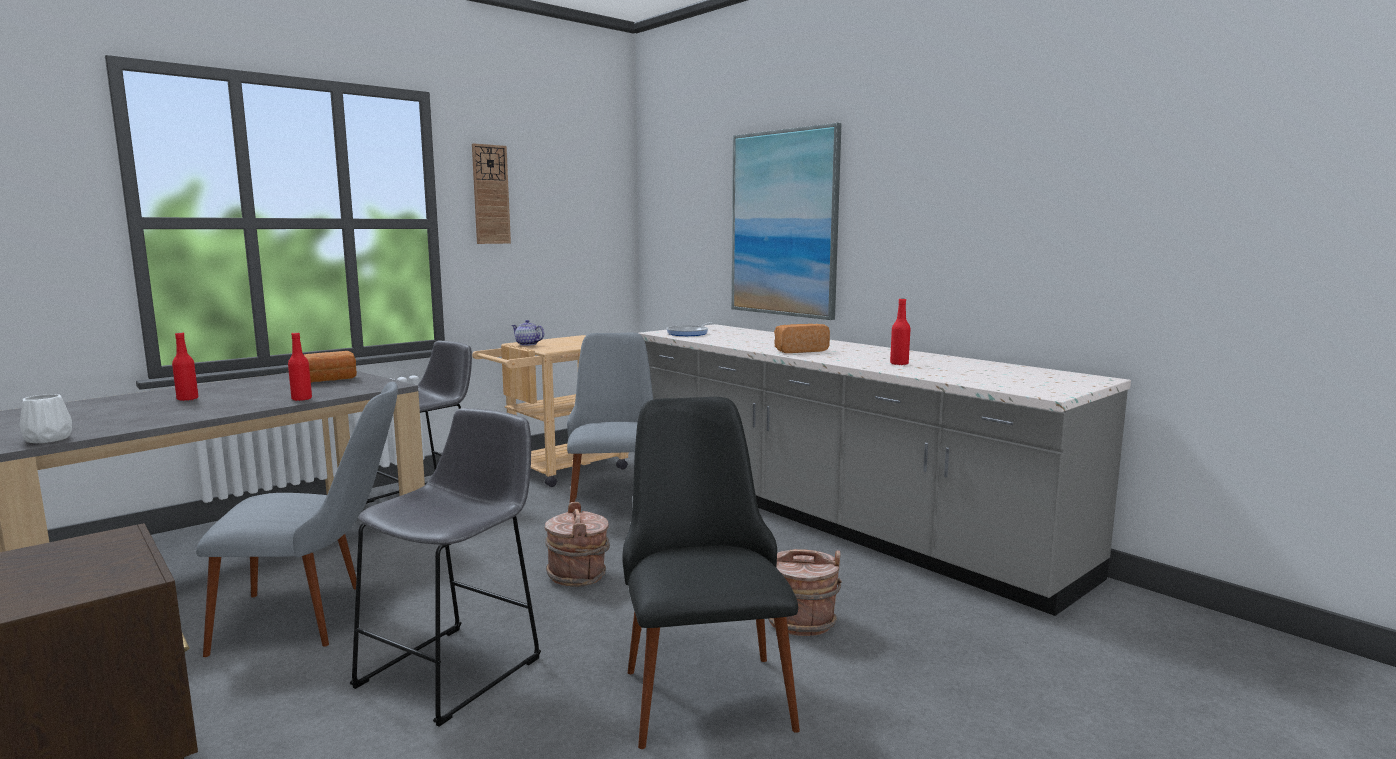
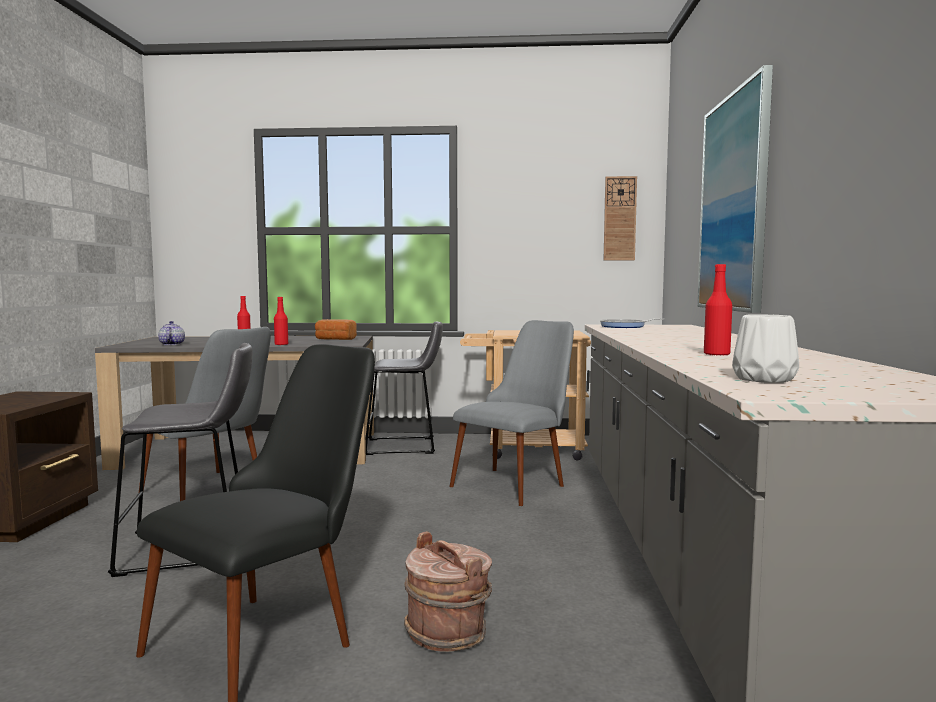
camera: 45 degrees right, 5 degrees down
(47, 439) = (132, 345): white vase -> white vase (763, 379)
(491, 194) = (506, 205): wall clock -> wall clock (619, 218)
(527, 344) = (504, 330): teapot -> teapot (171, 344)
(578, 575) = (377, 522): brown bucket -> none
(799, 350) = (661, 340): bread -> none

